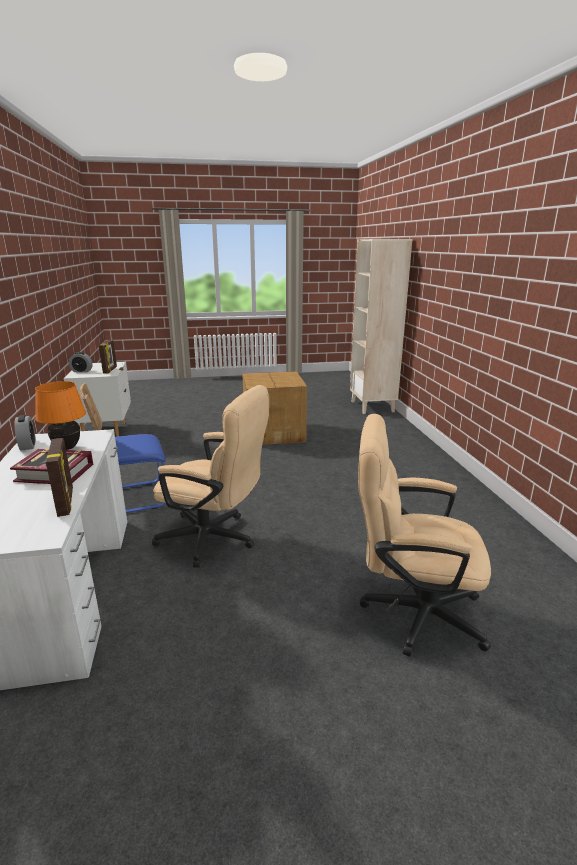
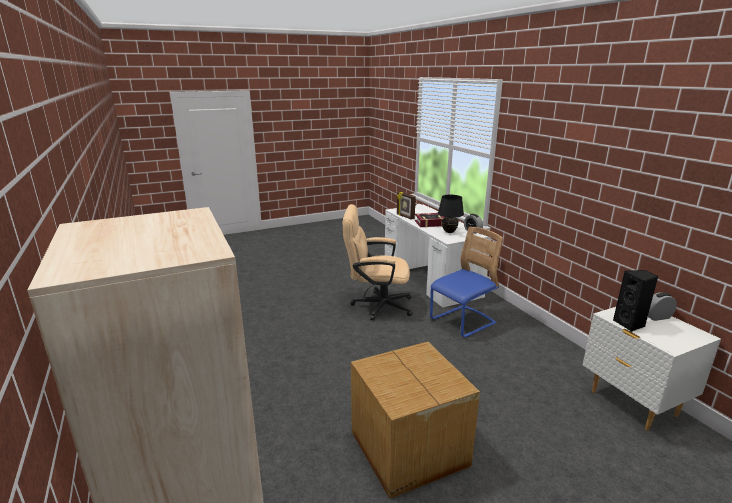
camera: 165 degrees right, 0 degrees up
(67, 448) = (449, 232): orange table lamp -> black table lamp
(110, 370) = (630, 324): picture frame -> black speaker
(411, 612) = (261, 290): beige office chair -> none

